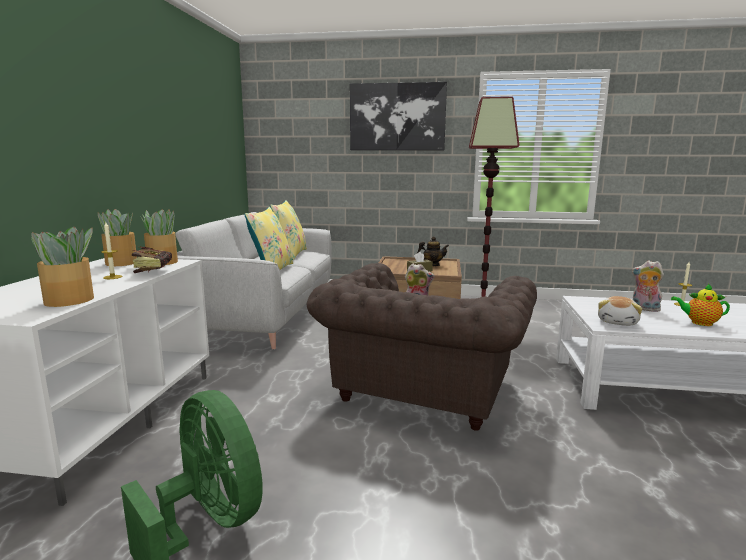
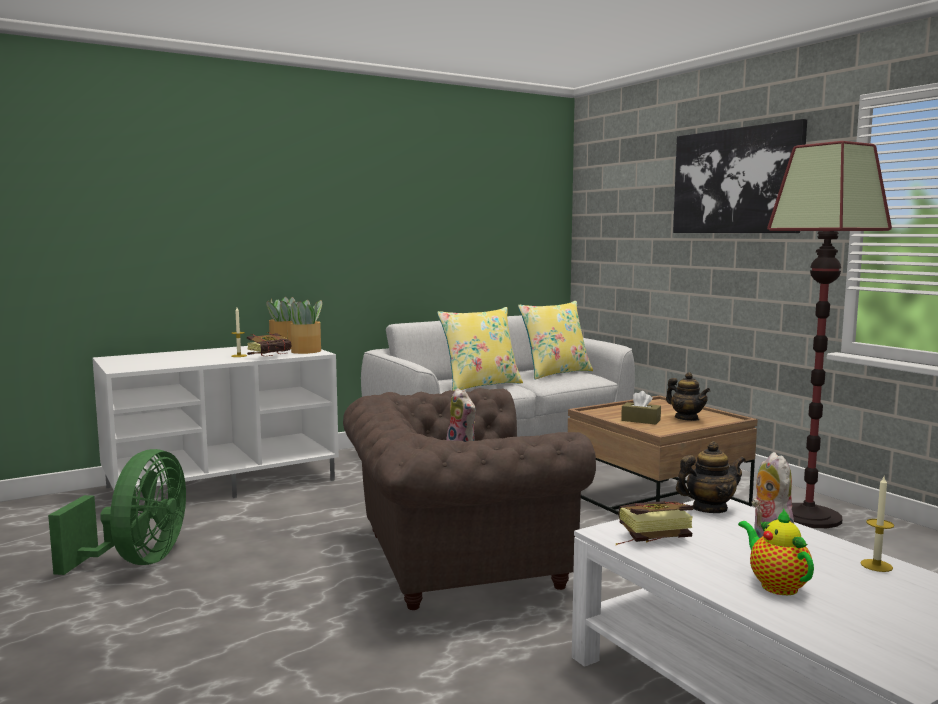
camera: 50 degrees right, 5 degrees down
(70, 300) = (167, 365): potted plant -> none
(584, 302) = (709, 509): none -> teapot
(618, 322) = (647, 537): plush toy -> book

